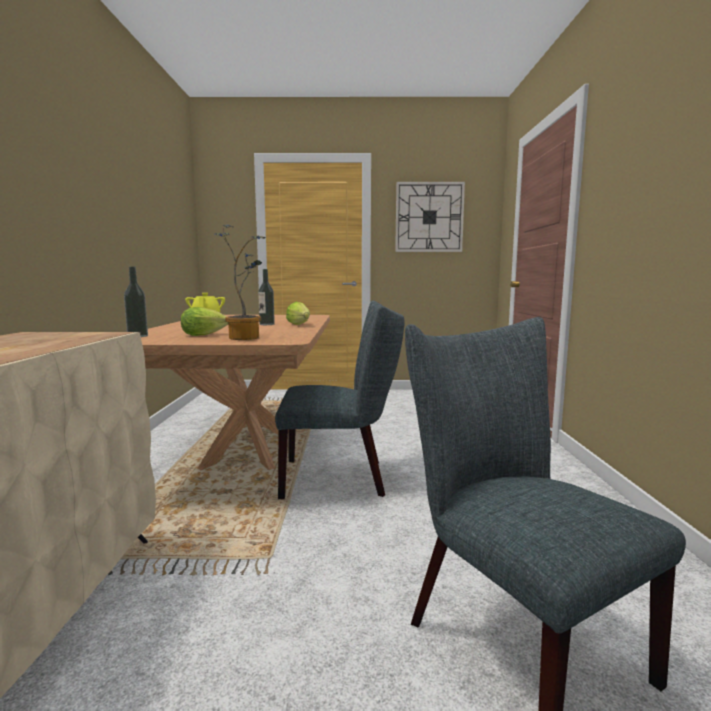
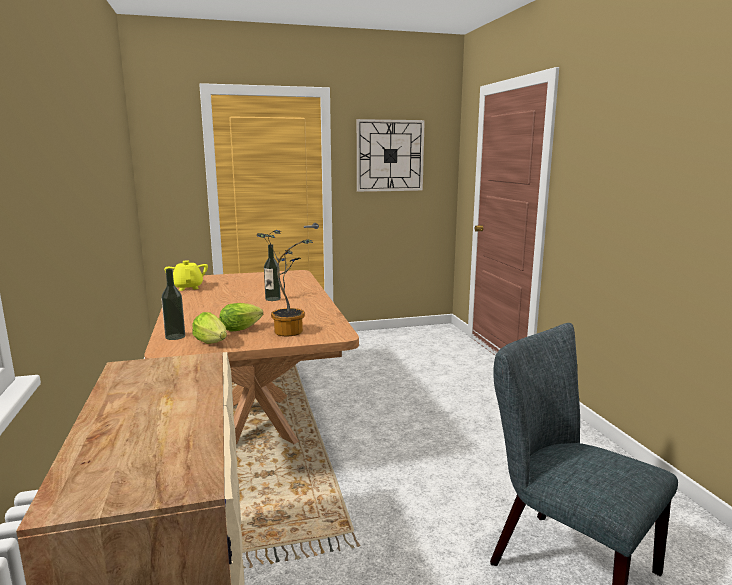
camera: 15 degrees left, 5 degrees up
(300, 325) = (308, 298): lettuce -> lettuce (212, 343)
(341, 478) = (366, 443): grey chair -> none

